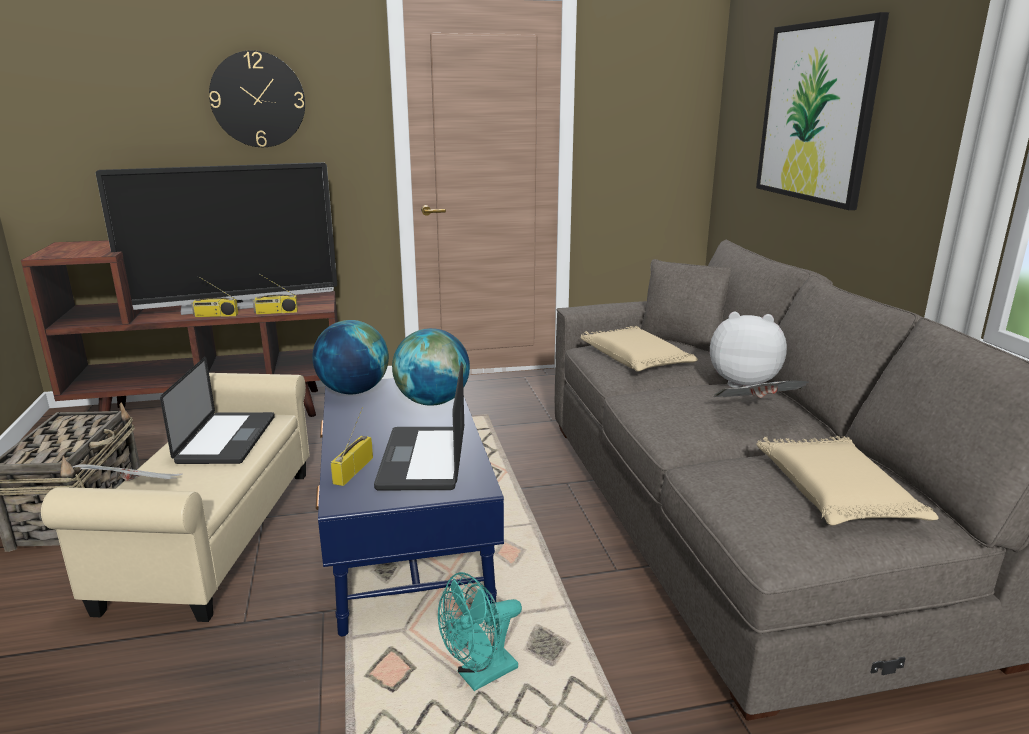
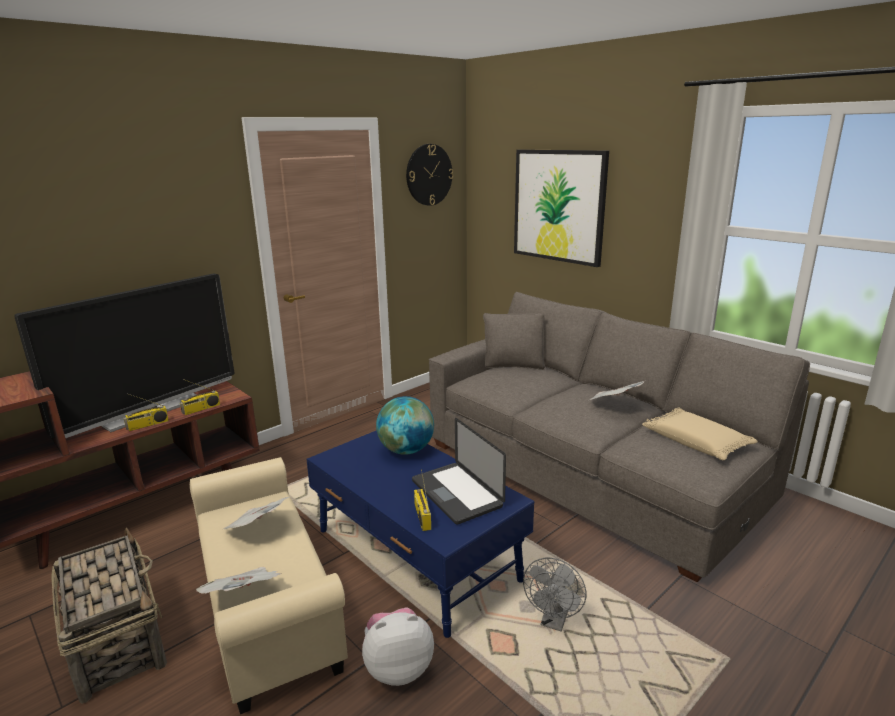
camera: 30 degrees left, 0 degrees up
(226, 439) = (258, 528): laptop -> newspaper
(258, 99) = (142, 225): wall clock -> wall clock (429, 175)
(353, 391) = (338, 458): globe -> none
(480, 676) = (554, 622): turquoise fan -> grey fan
(636, 357) = (504, 383): beige pillow -> none
(743, 382) = (580, 386): plush toy -> plush toy (398, 667)

